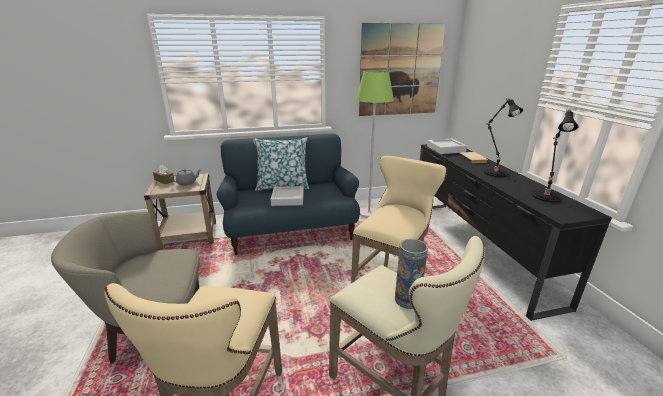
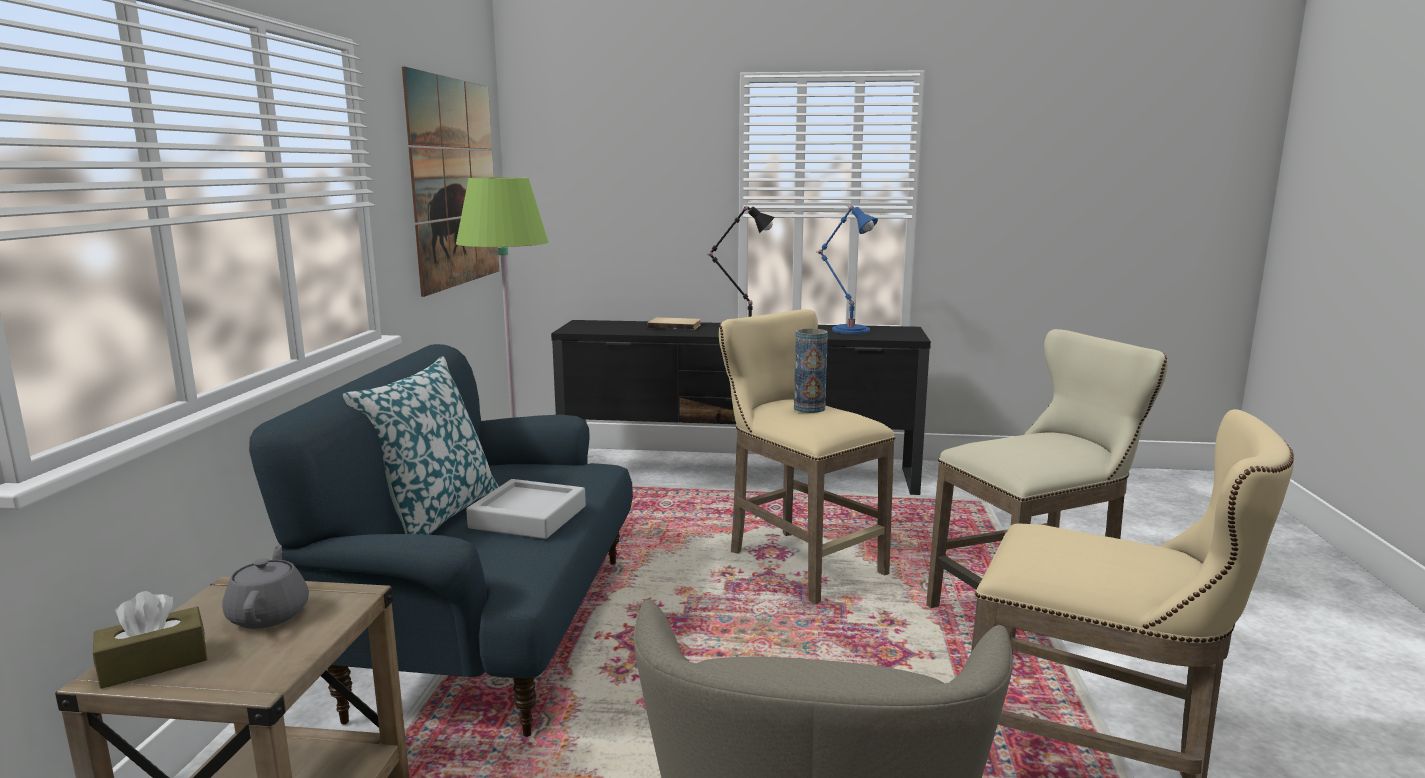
camera: 70 degrees left, 10 degrees down
(407, 300) = (1054, 440): vase -> vase (809, 408)
(445, 149) = (605, 328): grey tray -> none
(546, 195) = (848, 330): black table lamp -> blue table lamp

